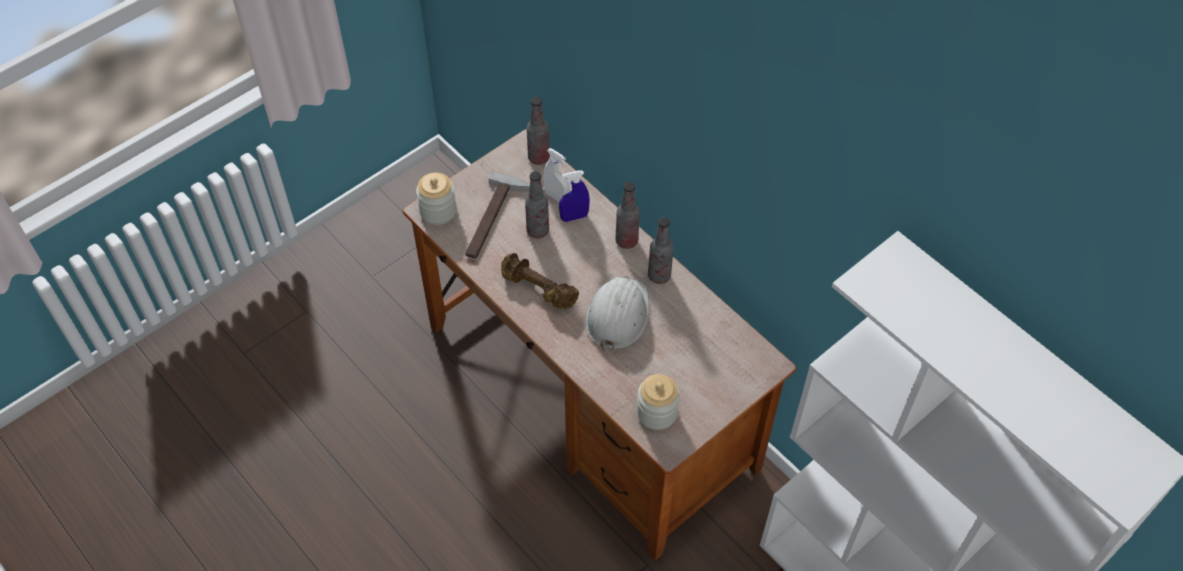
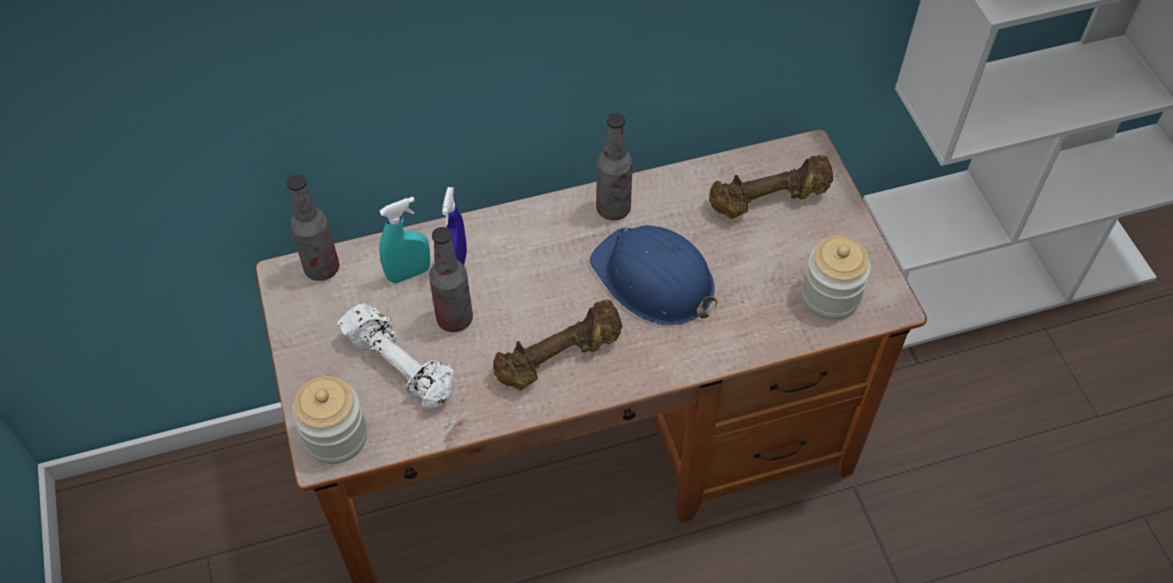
camera: 65 degrees left, 0 degrees up
(495, 220) = (401, 366): hammer -> white dumbbell
(556, 197) = (409, 273): white spray bottle -> turquoise spray bottle
(617, 315) = (654, 280): white hard hat -> blue hard hat
(626, 241) = (535, 222): bottle -> none
(715, 355) = (769, 200): none -> brown dumbbell

